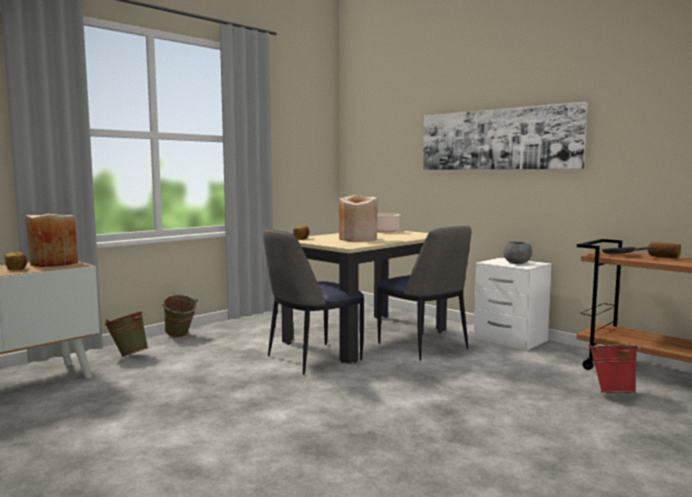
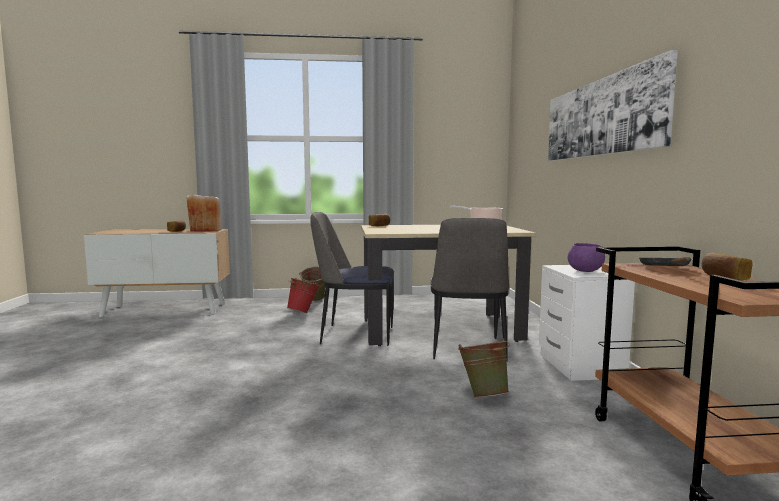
camera: 40 degrees right, 0 degrees up
(128, 355) = (260, 306): green bucket -> green bucket (484, 395)
(358, 239) = (420, 229): beige vase -> none
(516, 263) = (585, 271): grey bowl -> purple bowl
(612, 393) = (562, 454): red bucket -> red bucket (303, 313)

